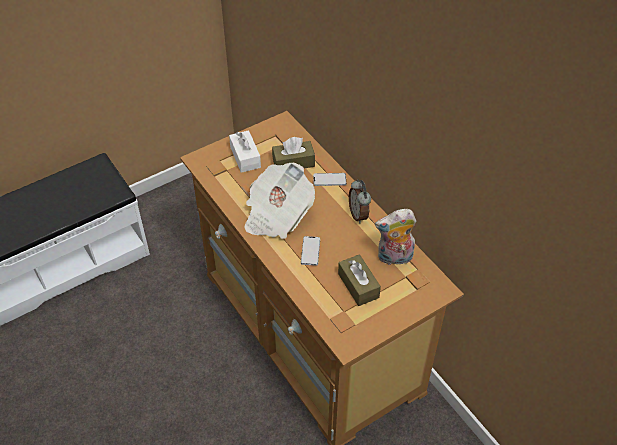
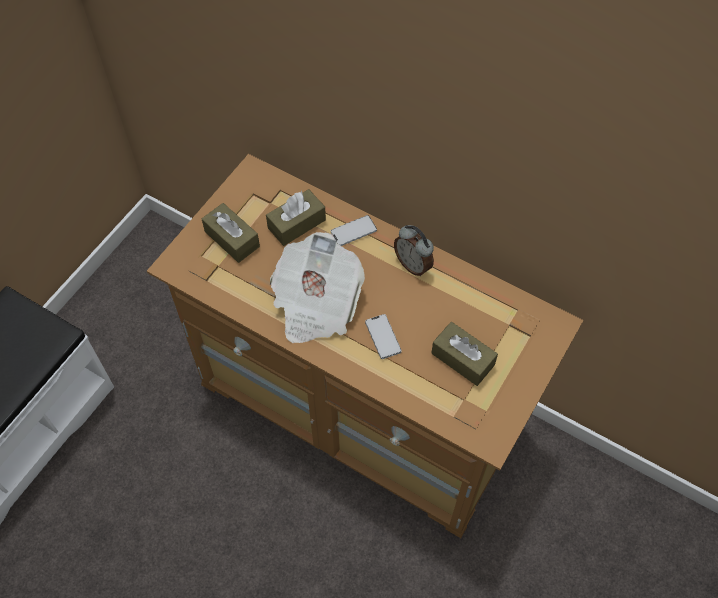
camera: 25 degrees left, 10 degrees up
(245, 157) = (232, 239): white tissue box -> brown tissue box
(394, 258) = (484, 306): plush toy -> none

